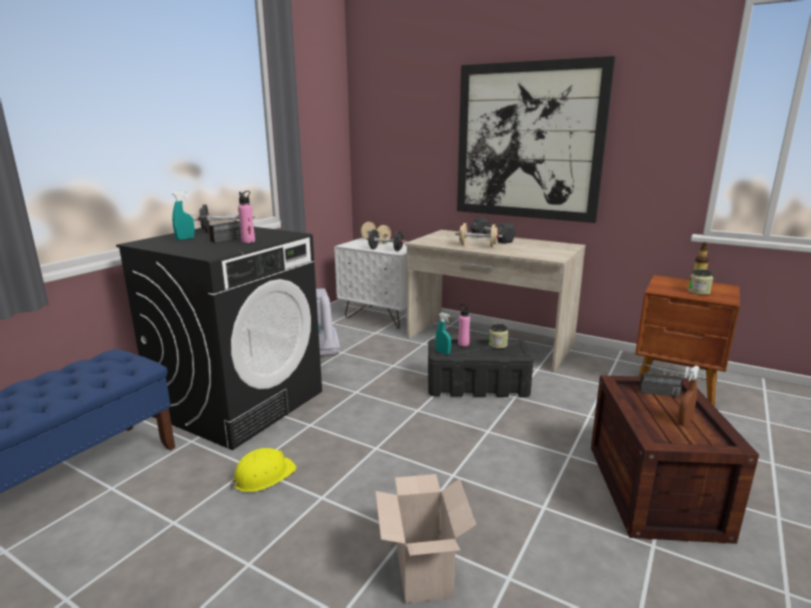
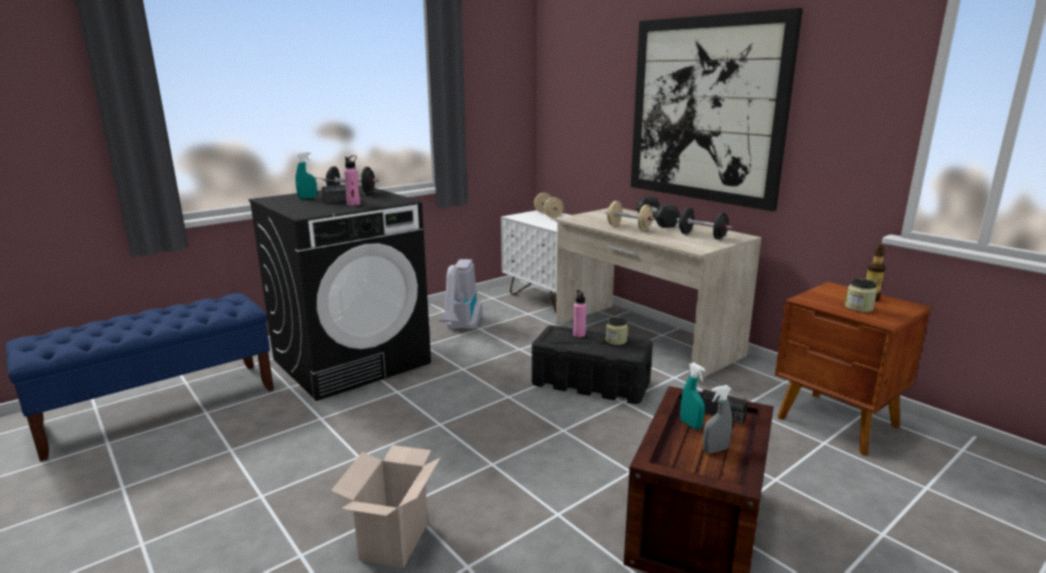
camera: 20 degrees right, 0 degrees up
(263, 476) = (325, 428): yellow hard hat -> none
(385, 250) = (548, 224): black dumbbell -> black dumbbell (702, 236)
(443, 352) = (549, 340): turquoise spray bottle -> turquoise spray bottle (690, 424)
(684, 422) = (715, 450): brown spray bottle -> grey spray bottle

